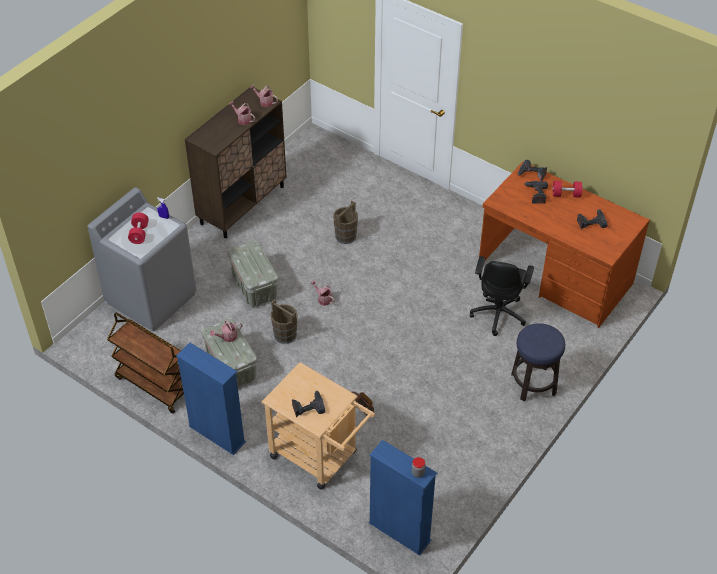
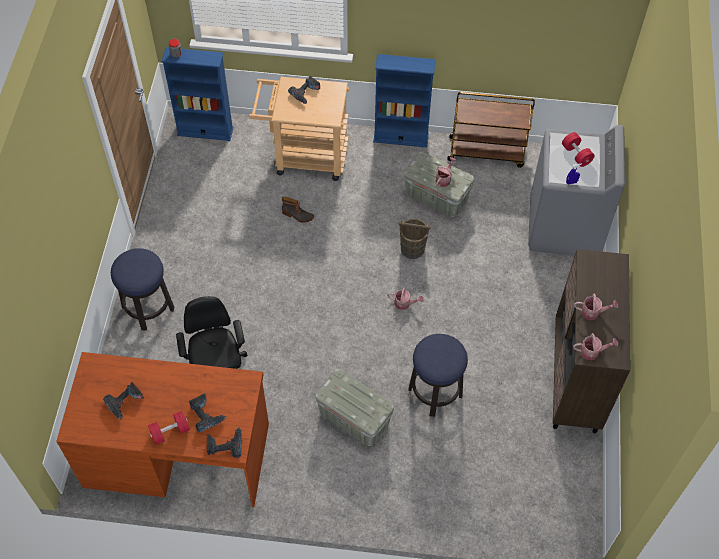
camera: 150 degrees right, 10 degrees up
(255, 286) = (480, 285): grey storage box -> grey storage box (353, 418)
(345, 236) = (435, 392): brown bucket -> stool

